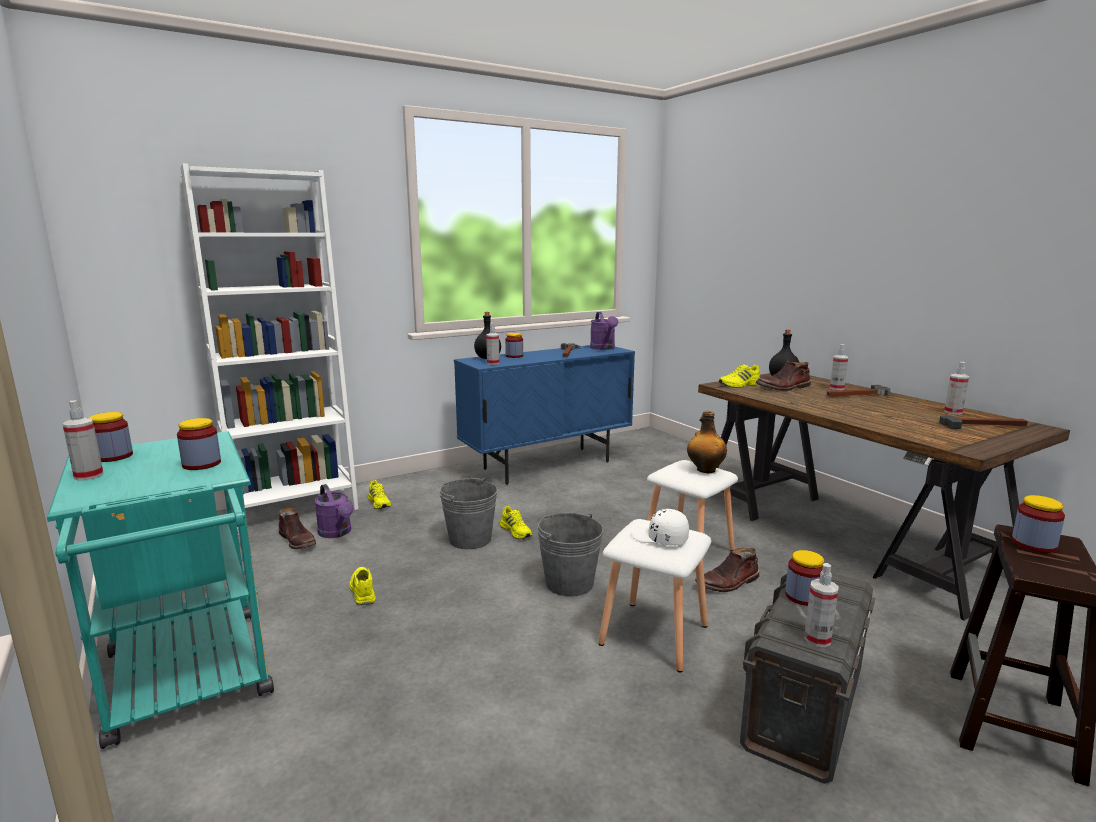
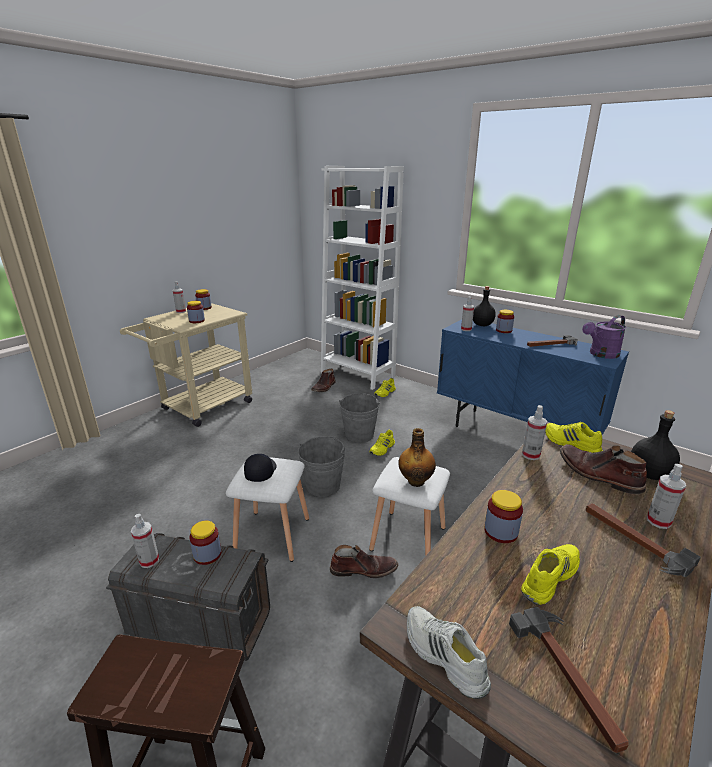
camera: 70 degrees right, 10 degrees up
(190, 683) = (201, 408): turquoise cart -> beige cart
(337, 533) = (339, 394): purple watering can -> none
(362, 591) = (283, 420): yellow shoe -> yellow shoe (549, 576)
(659, 538) = (260, 472): white cap -> black cap
(728, 583) = (363, 569): brown boot -> brown boot turned 135 degrees clockwise
(953, 412) = (635, 649): spray bottle -> spray bottle (530, 455)
(988, 444) = (443, 656): none -> white shoe
(1033, 544) = (189, 672): jar -> jar (501, 531)

